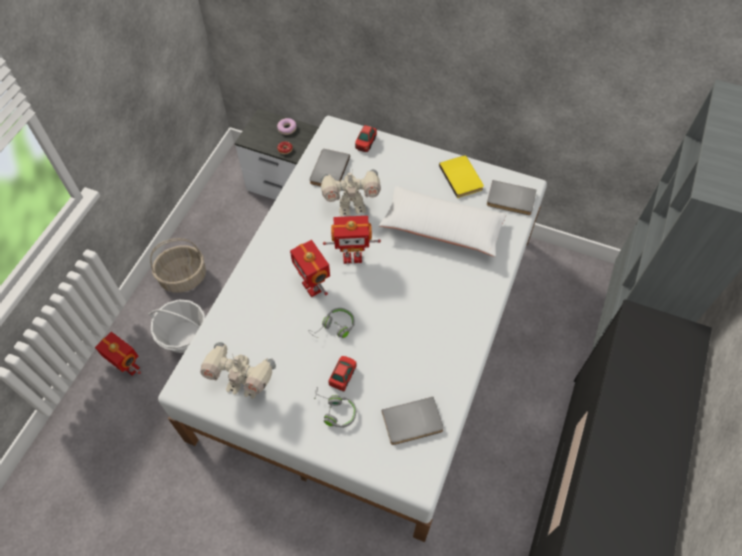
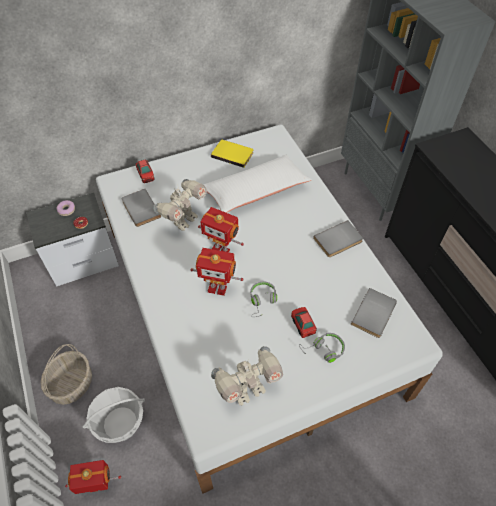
camera: 45 degrees left, 5 degrees down
(352, 257) = (221, 249): toy robot -> toy robot turned 75 degrees clockwise
(510, 200) = (276, 147): grey book -> grey book (339, 241)

